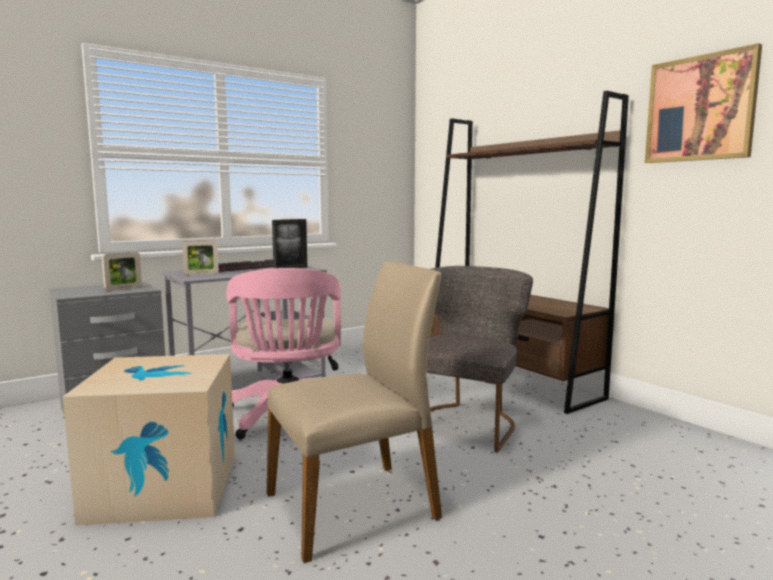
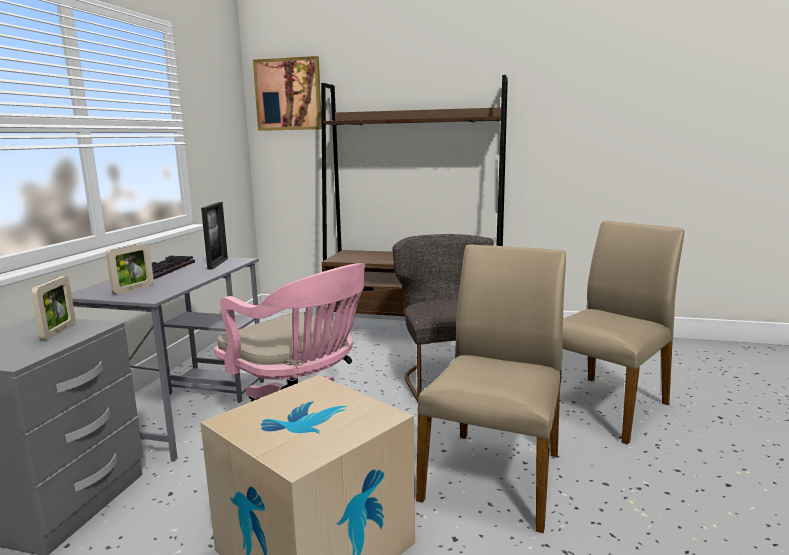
camera: 40 degrees left, 5 degrees up
(584, 504) = (605, 406): none -> beige chair
(700, 109) = (565, 95): picture -> picture (288, 94)

